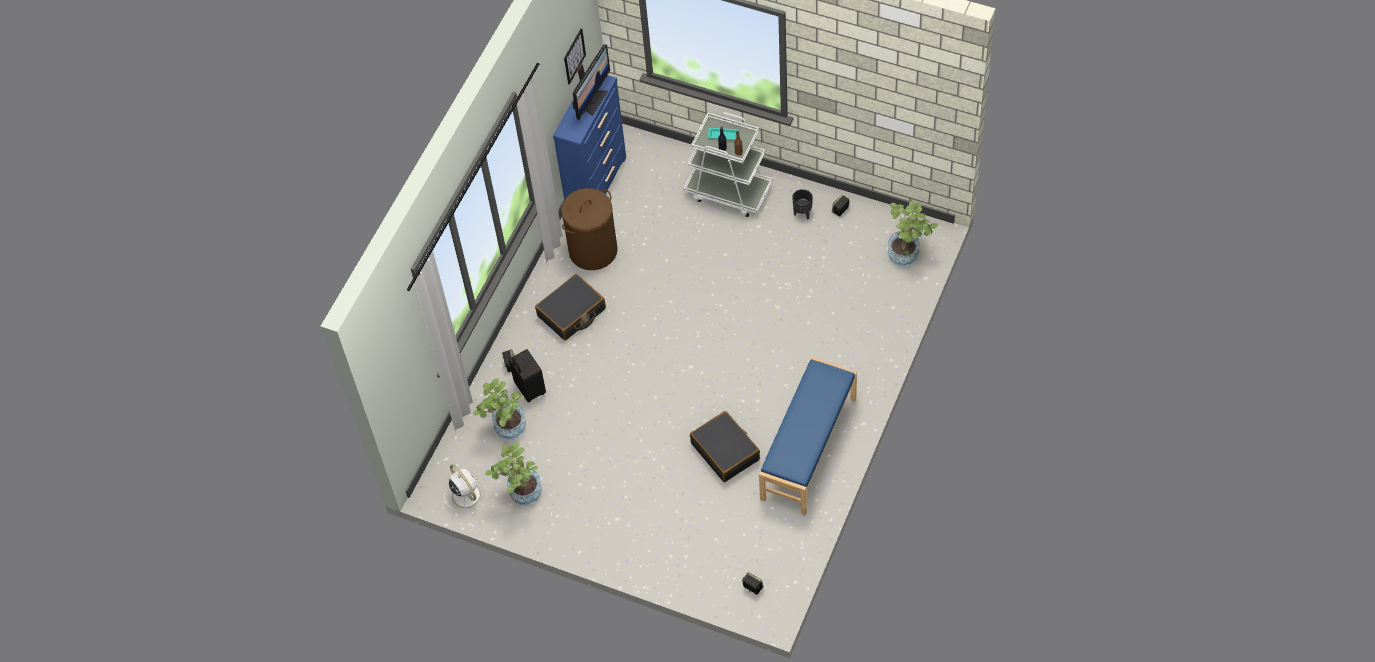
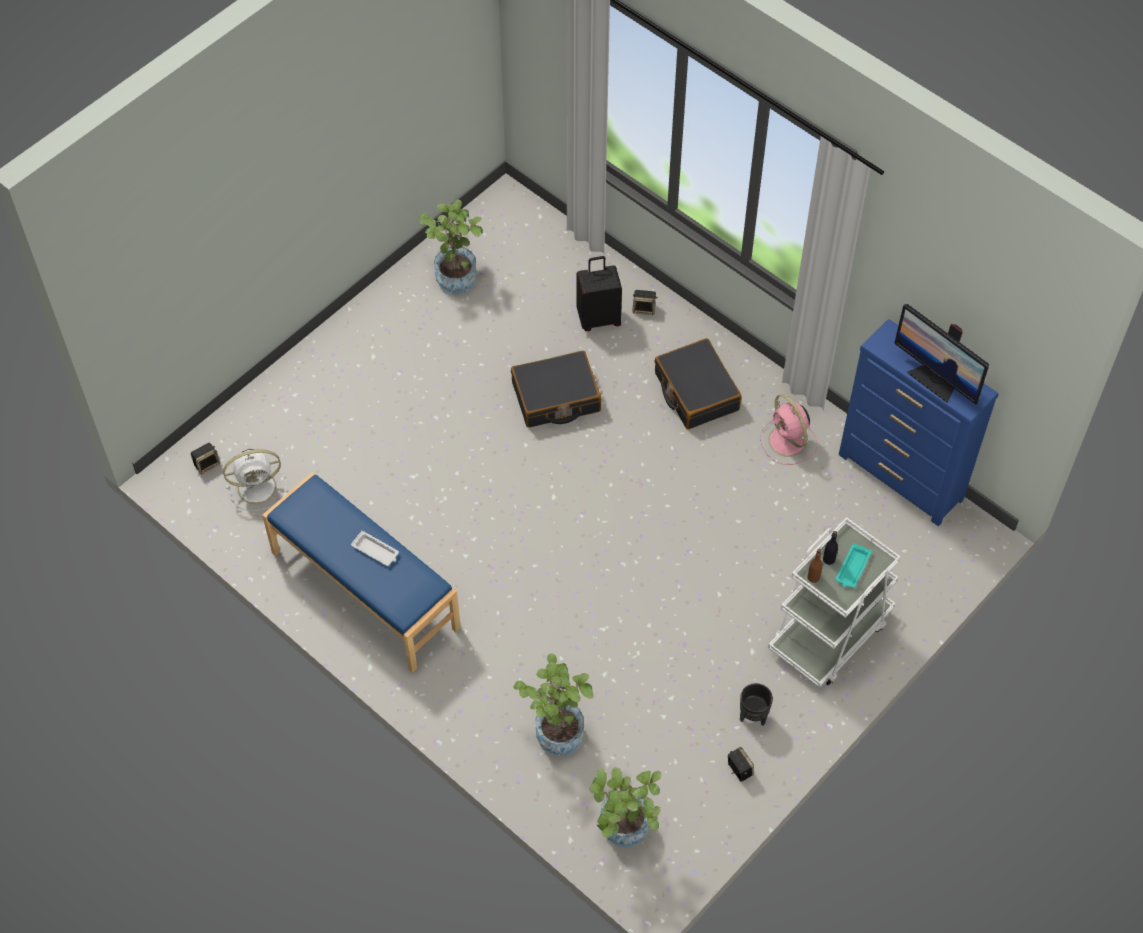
camera: 105 degrees right, 0 degrees up
(465, 494) = (482, 223): white fan -> white fan (258, 487)
(506, 430) = (551, 282): potted plant -> potted plant (556, 729)
(574, 56) = (984, 330): picture -> none
(593, 250) = (788, 442): brown laundry basket -> pink fan
(725, 451) = (408, 496): black suitcase -> black suitcase (556, 397)
(805, 409) = (376, 551): none -> white tray

